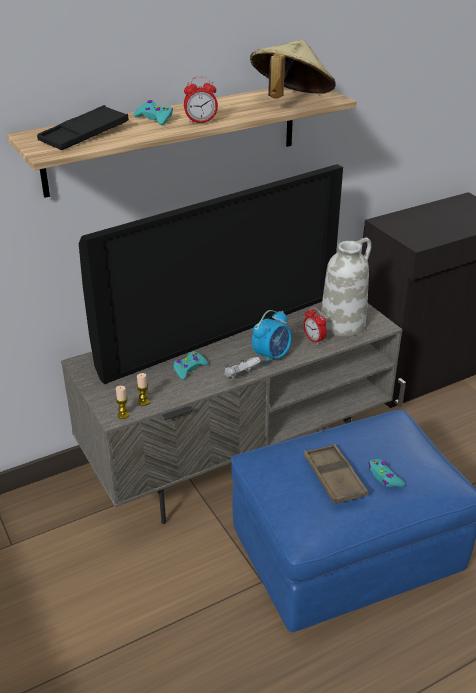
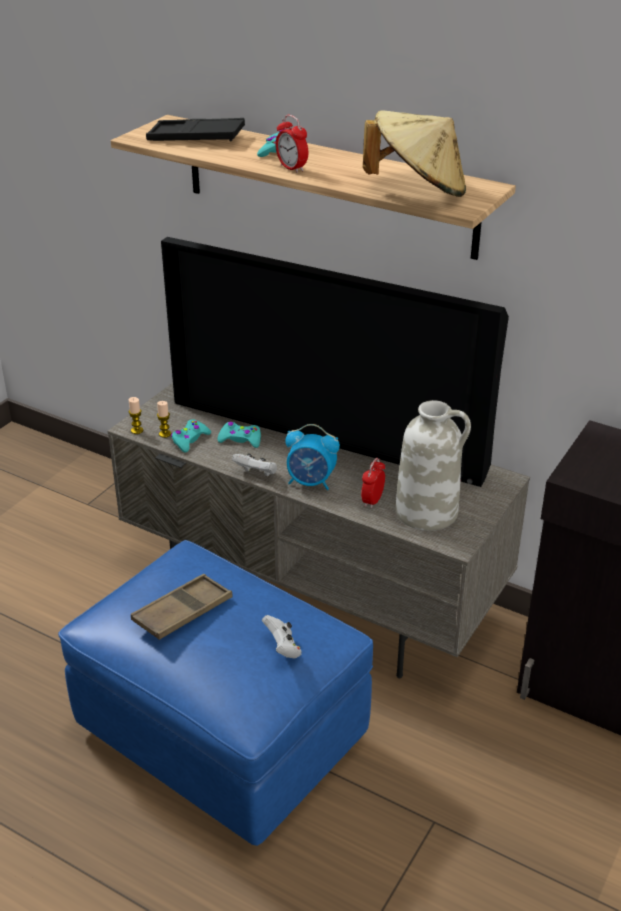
camera: 60 degrees right, 0 degrees up
(384, 477) = (210, 650): turquoise game controller -> turquoise game controller (190, 440)
(401, 443) = (283, 648): none -> white game controller

